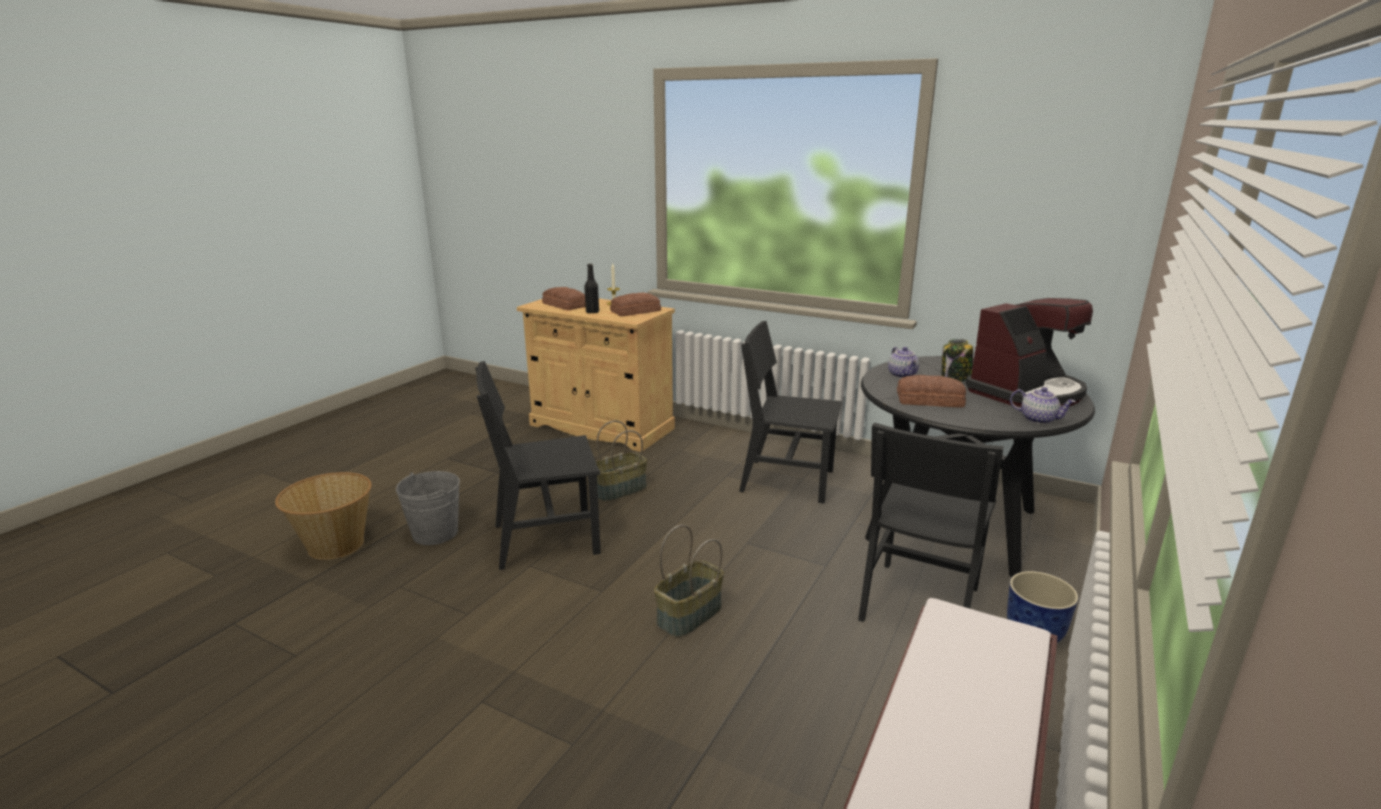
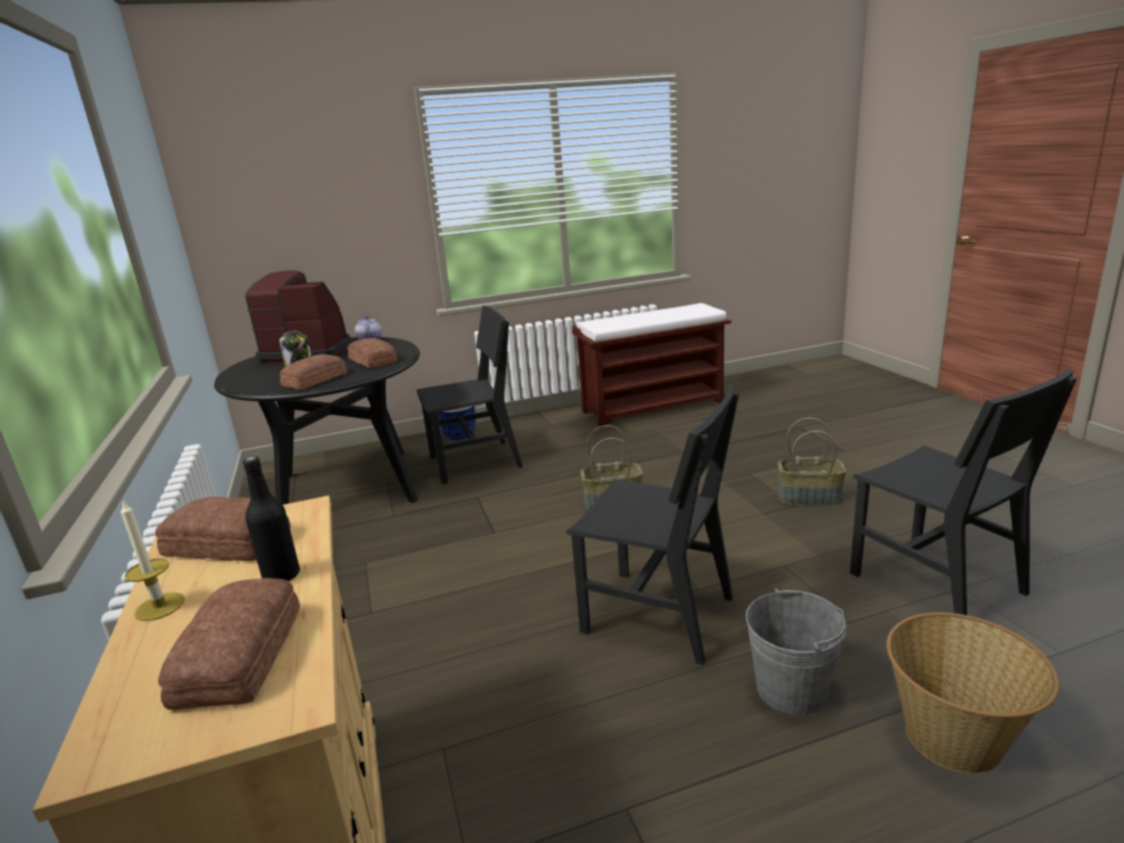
camera: 135 degrees left, 0 degrees up
(620, 491) = (506, 649): basket -> basket (809, 497)
(787, 480) = (342, 575): black chair -> black chair (936, 583)
(903, 375) = (314, 380): teapot -> bread

